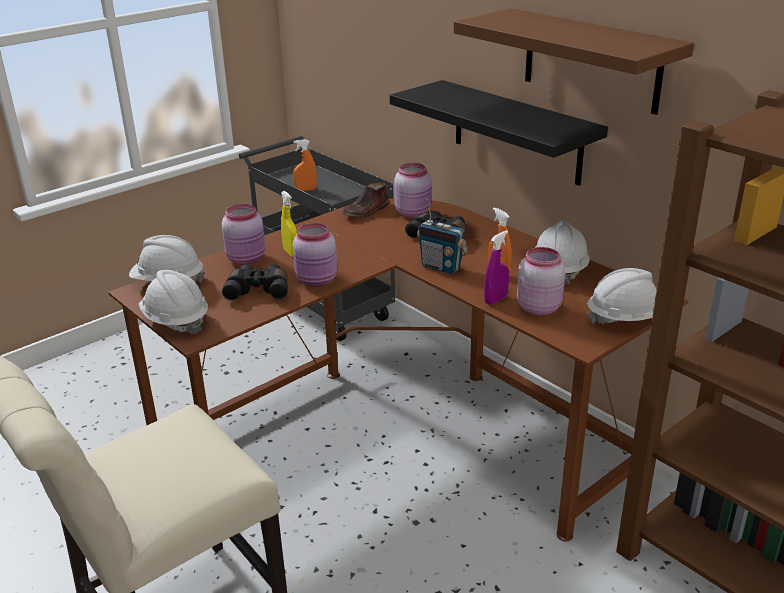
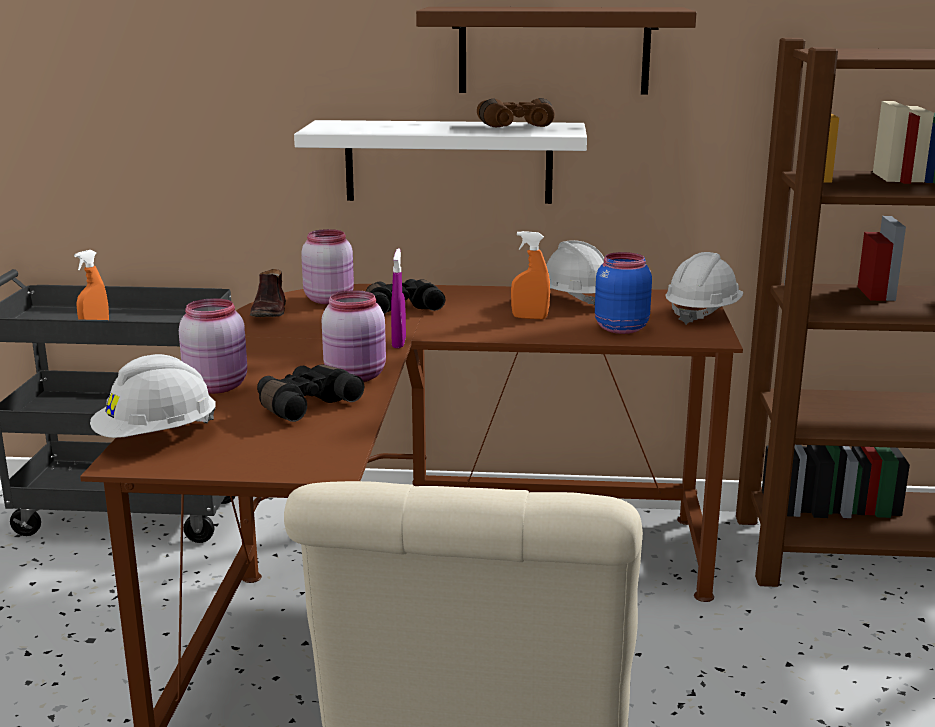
camera: 45 degrees left, 10 degrees down
(175, 321) = (263, 464): white hard hat -> none
(291, 253) = (263, 365): yellow spray bottle -> none
(441, 267) = (463, 328): radio -> none
(495, 300) = (572, 334): purple spray bottle -> purple spray bottle (399, 343)
(516, 132) = (448, 161): black shelf -> white shelf
(538, 307) = (619, 328): pink jar -> blue jar
(539, 121) = (517, 127): none -> brown binoculars

